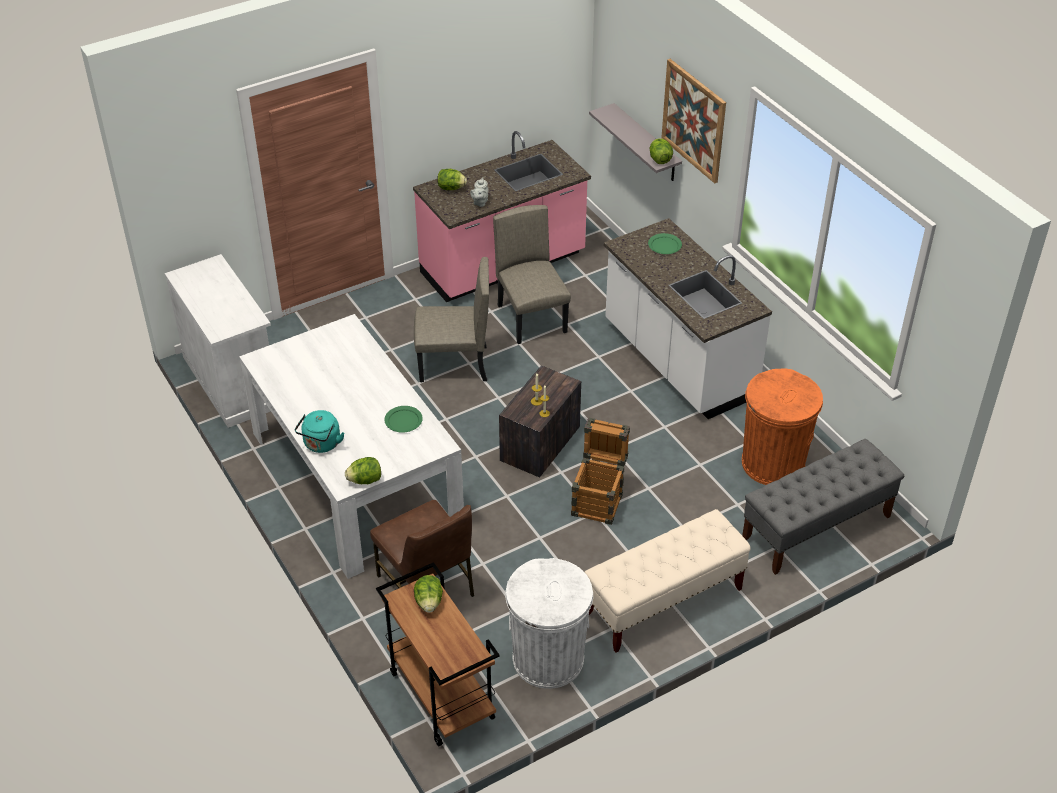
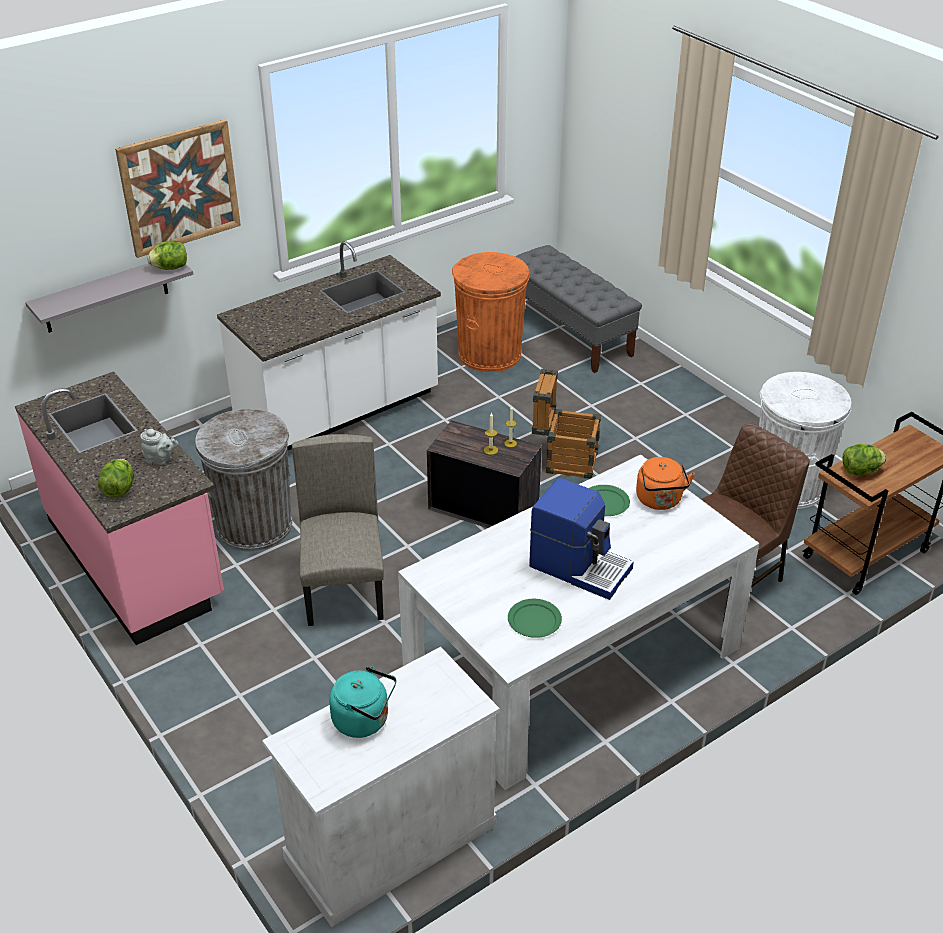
camera: 95 degrees left, 5 degrees down
(321, 445) = (668, 569): turquoise kettle -> turquoise kettle (364, 720)
(336, 399) = (580, 566): none -> coffee machine
(365, 480) = (717, 523): lettuce -> none
(399, 452) = (660, 501): none -> orange kettle
(532, 318) = (254, 526): beige chair -> grey trash can
(663, 602) = (689, 417): beige bench -> none
(664, 245) = (271, 316): green plate -> green plate (534, 620)

